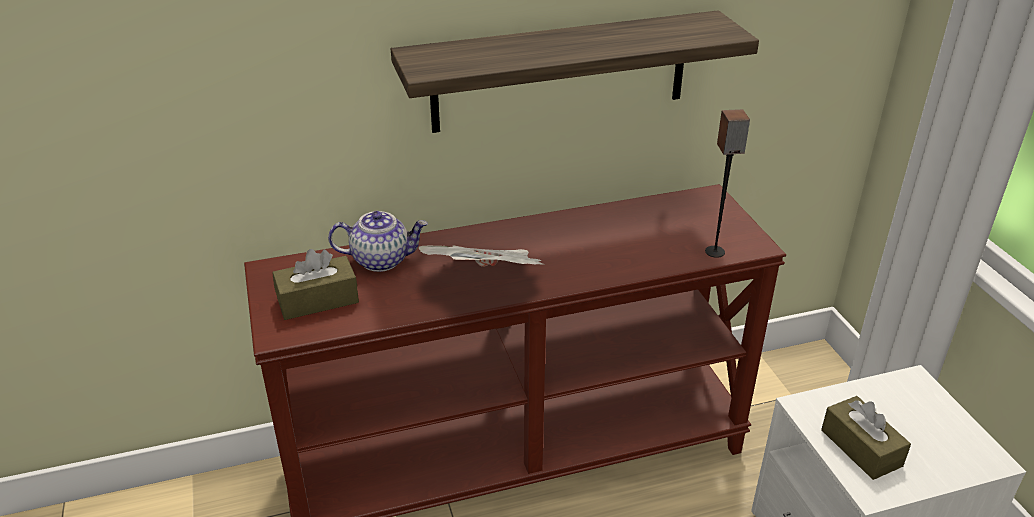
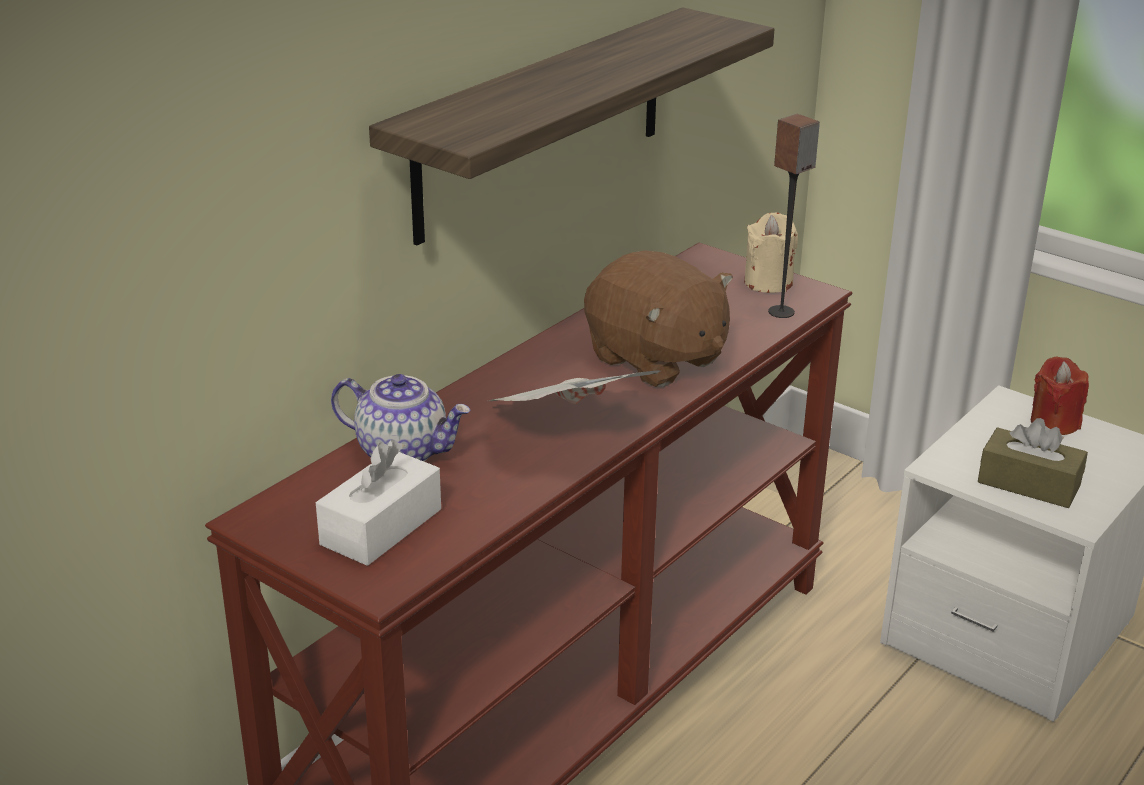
camera: 35 degrees left, 5 degrees down
(318, 300) = (381, 527): brown tissue box -> white tissue box
(381, 259) = (403, 451): teapot -> teapot turned 60 degrees clockwise
(591, 255) = (655, 359): none -> brown plush toy
(731, 228) = (768, 282): none -> beige candle
(934, 411) = (1054, 423): none -> red candle

